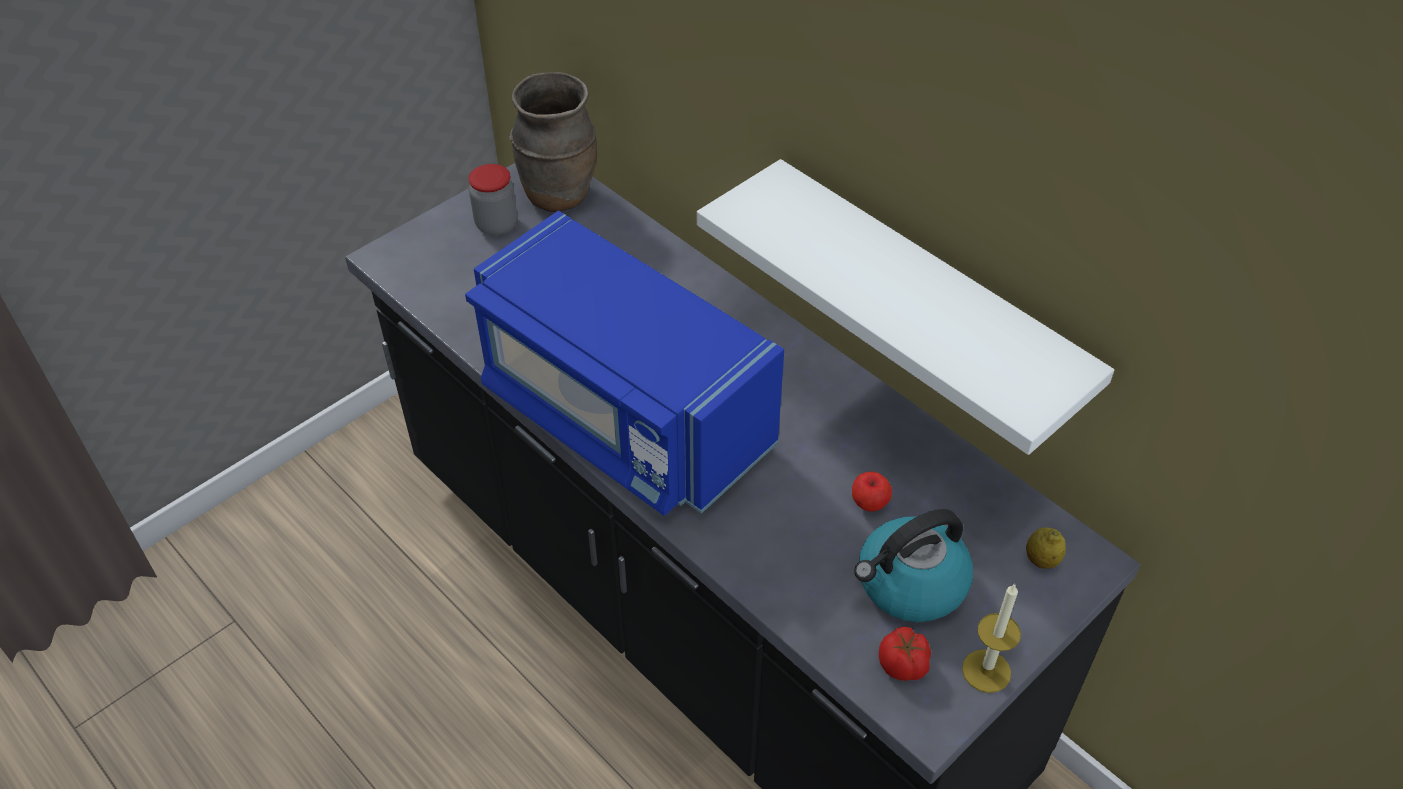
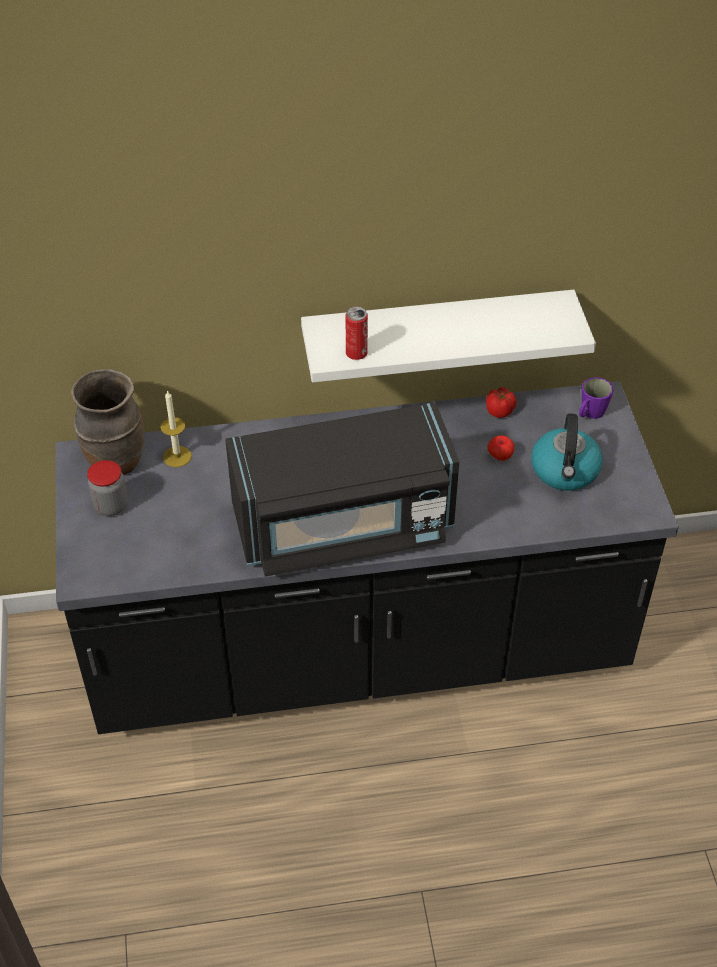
camera: 55 degrees left, 0 degrees up
(623, 415) = (343, 526): blue microwave -> black microwave
(765, 229) = (356, 353): none -> can
(903, 666) = (611, 502): tomato -> tomato (500, 411)
(986, 671) = (637, 473): candle -> candle (177, 456)
(1041, 560) = (590, 414): lemon -> purple mug

